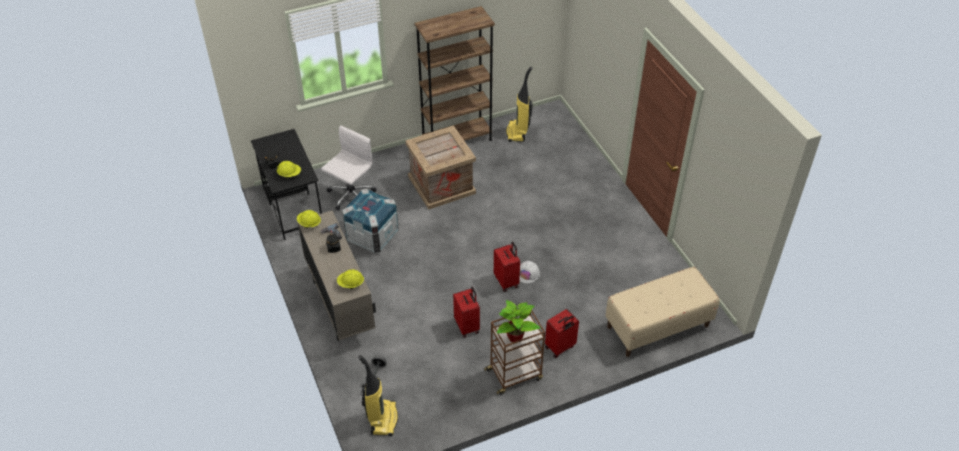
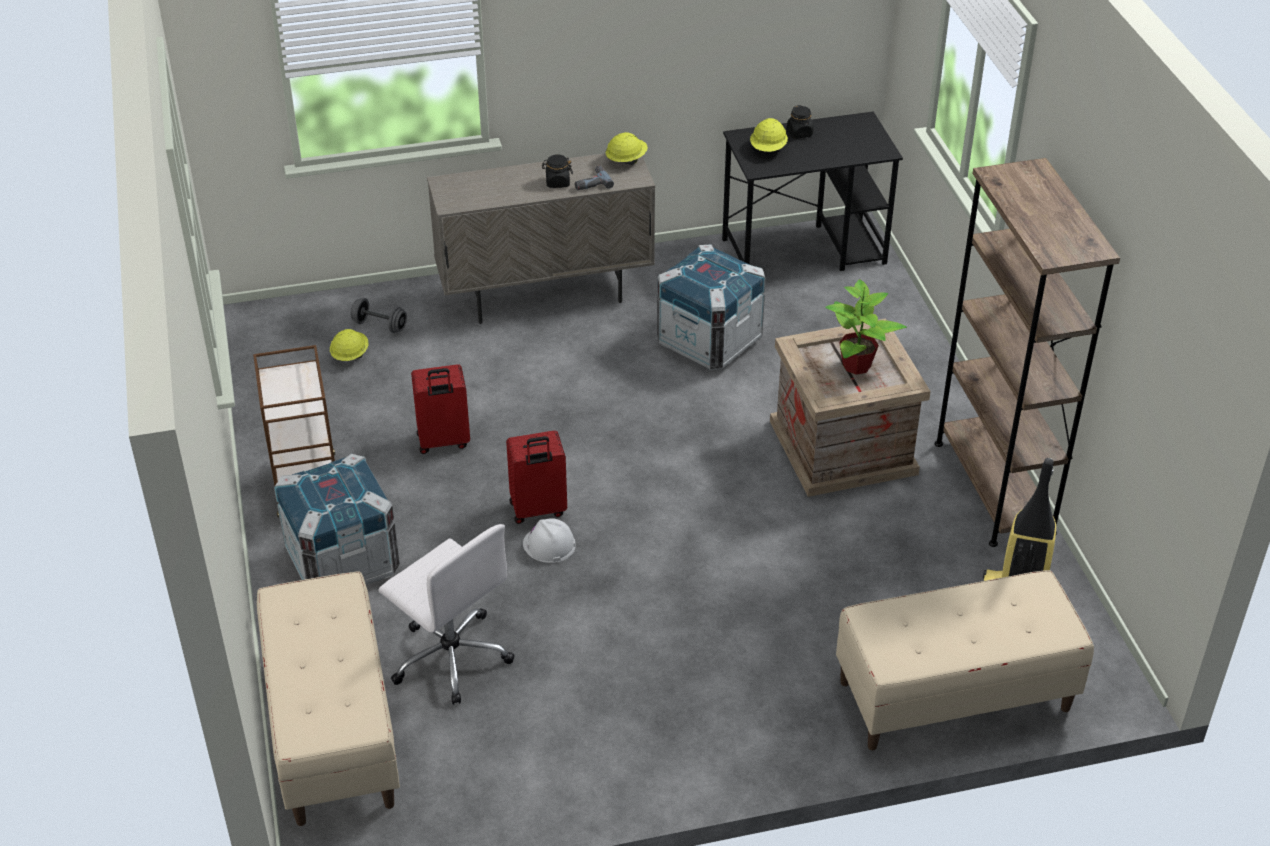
camera: 100 degrees right, 5 degrees down
(351, 196) = (825, 321): white office chair -> white office chair (450, 656)
(351, 284) = (466, 196): yellow hard hat -> yellow hard hat (350, 355)
(382, 418) = (291, 326): vacuum cleaner -> none
(515, 336) = (282, 386): potted plant -> potted plant (857, 366)
(560, 347) = (342, 562): red suitcase -> crate
(573, 147) = (954, 696): none -> beige bench

